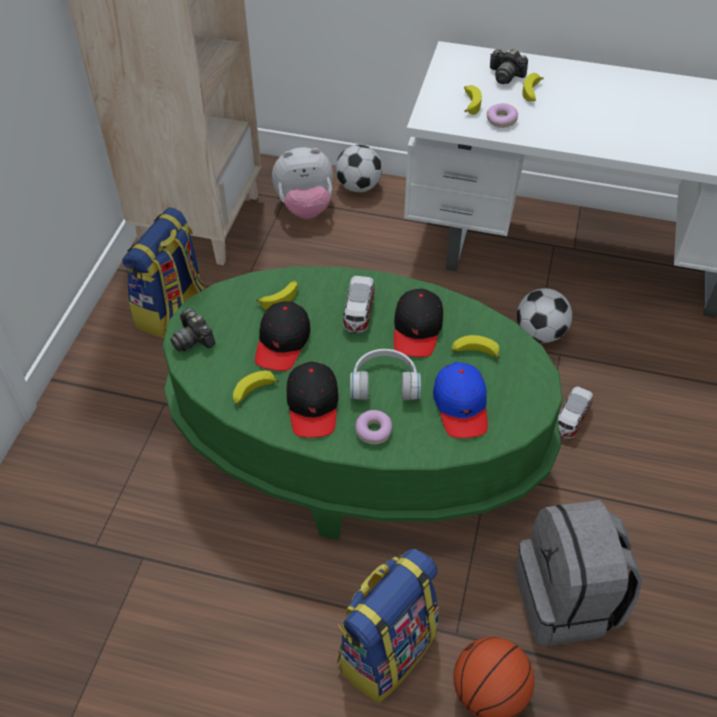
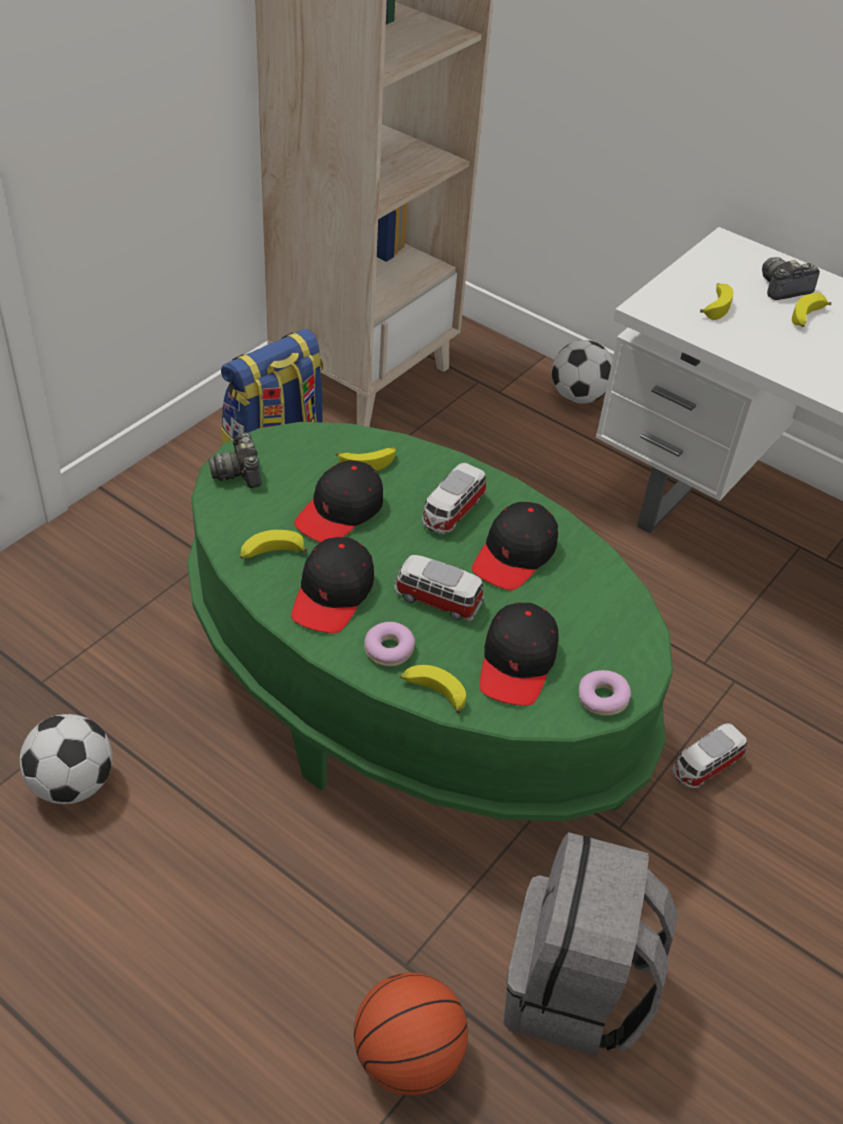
camera: 20 degrees right, 5 degrees down
(305, 207) = (498, 399): plush toy -> none
(384, 382) = (436, 600): white headphones -> toy car
(386, 650) = (306, 944): backpack -> none
(461, 406) = (517, 663): blue cap -> black cap
(474, 352) = (572, 607): banana -> banana (433, 693)
(501, 120) = (745, 336): donut -> donut (602, 698)
(505, 75) = (783, 288): camera -> camera turned 105 degrees clockwise
(540, 333) = (722, 645): football -> football (73, 784)

